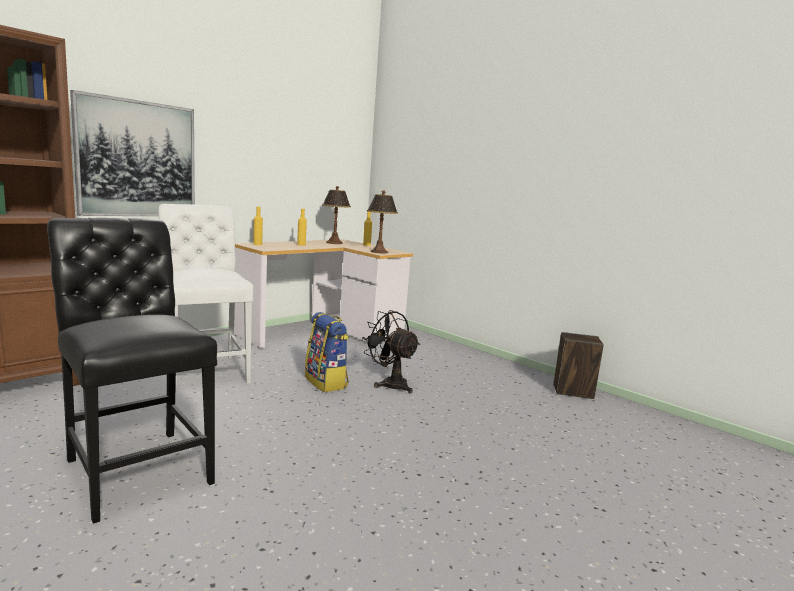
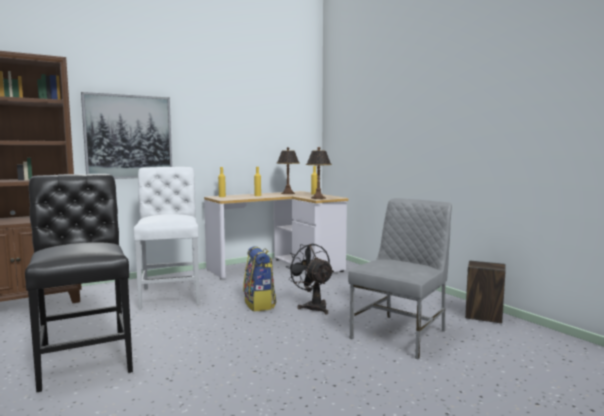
camera: 15 degrees right, 5 degrees down
(503, 416) = (401, 334): none -> grey chair

